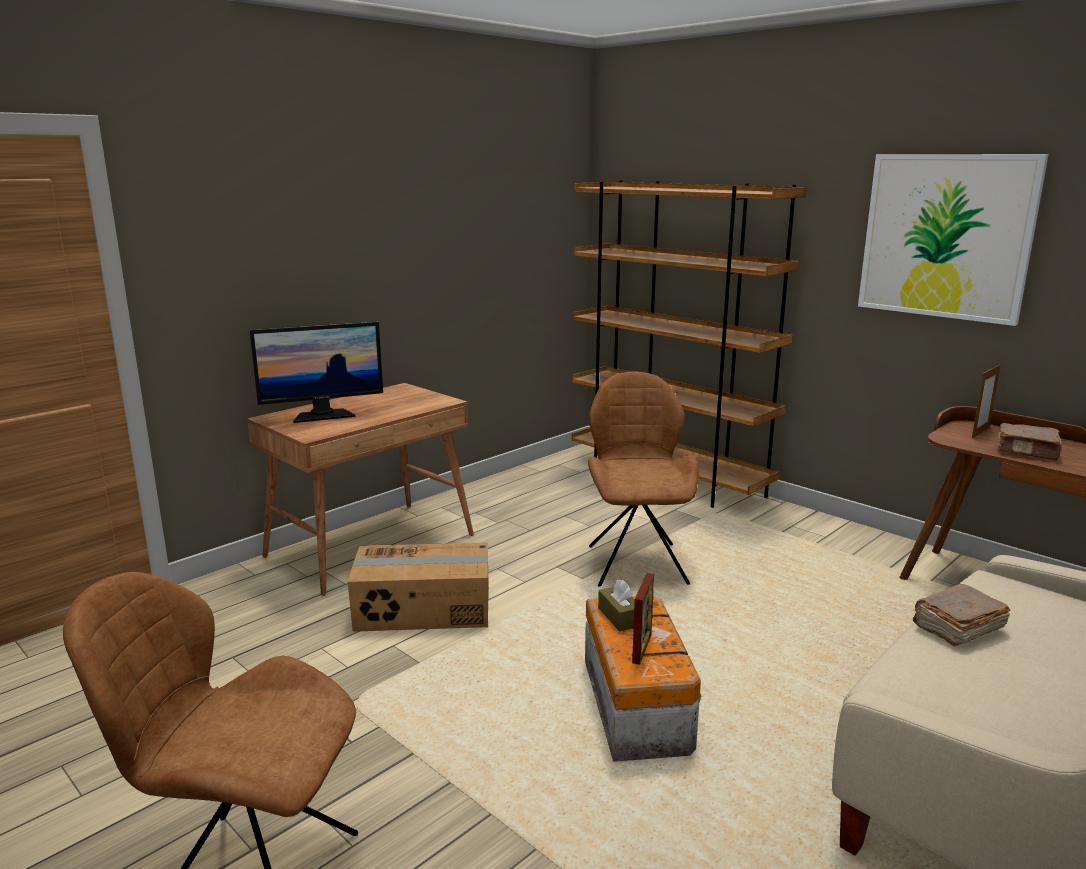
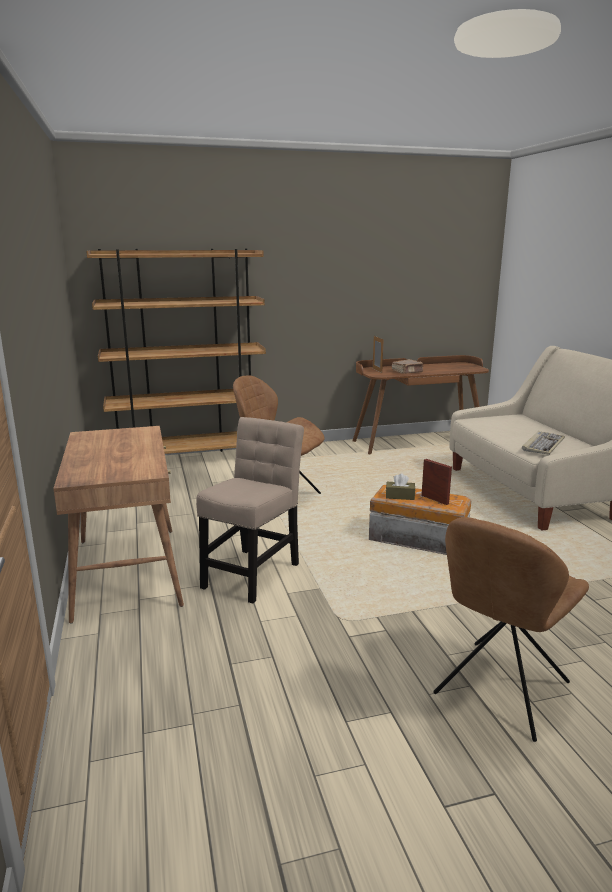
camera: 60 degrees left, 0 degrees up
(323, 415) = (105, 464): monitor -> none
(423, 609) = (253, 572): cardboard box -> beige chair
(946, 236) = (334, 274): picture -> none
(957, 627) = (503, 434): brown book -> none
(966, 683) = (542, 445): none -> keyboard

